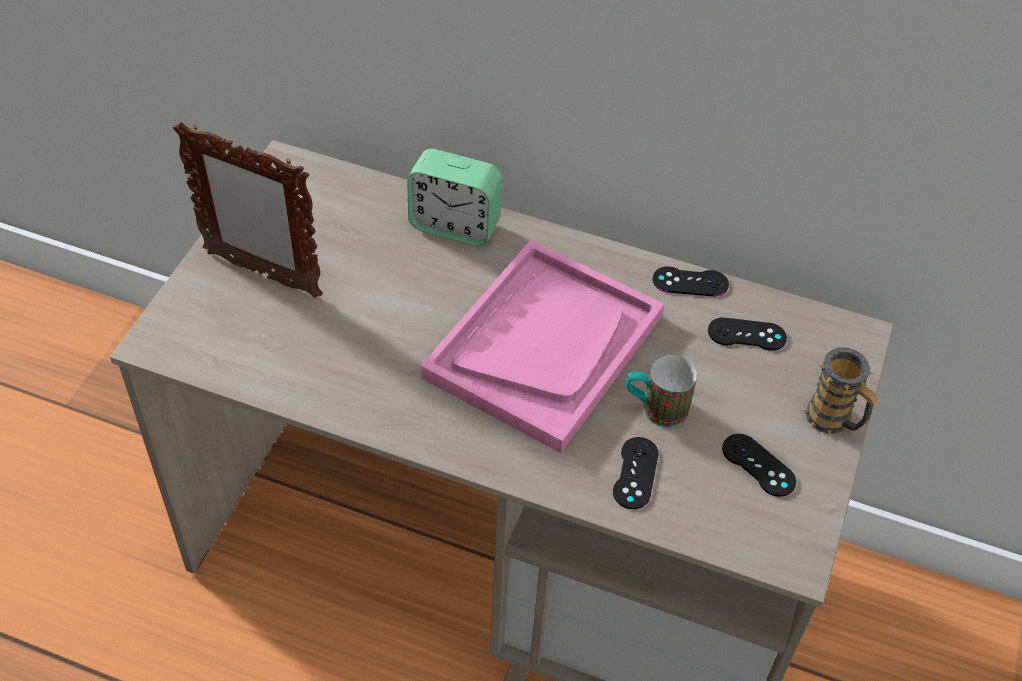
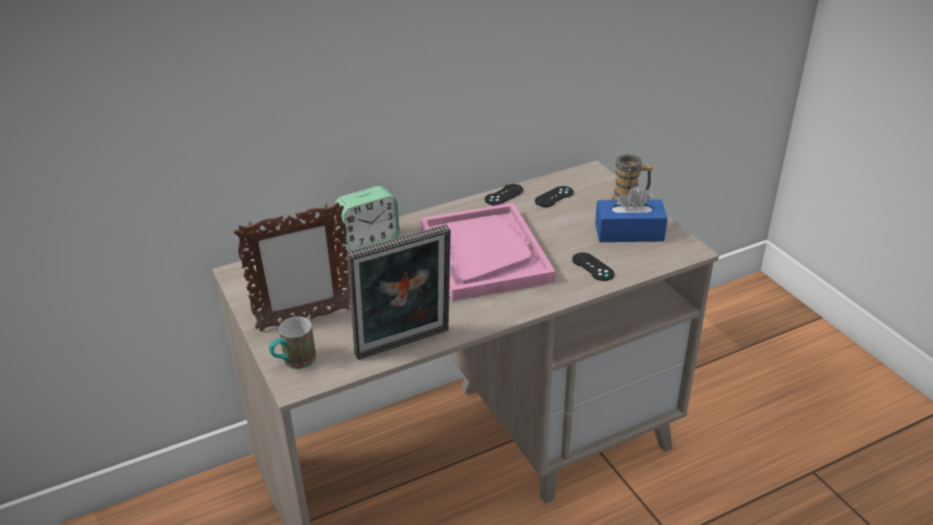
camera: 45 degrees left, 15 degrees down
(298, 390) = (404, 346): none -> picture frame
(655, 408) = (563, 242): mug -> mug (294, 362)
(758, 465) = (629, 232): black game controller -> blue tissue box

